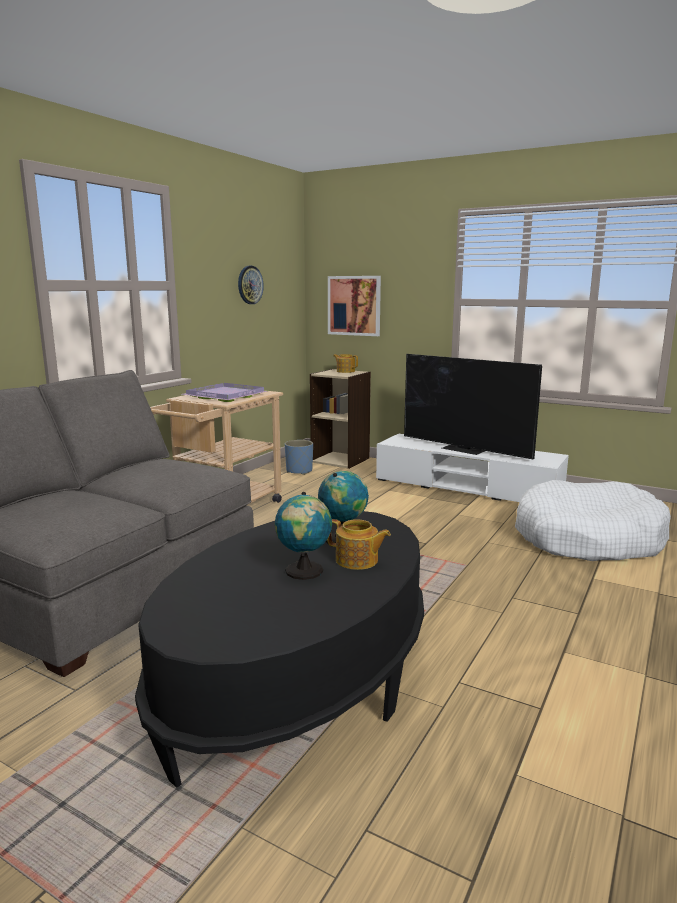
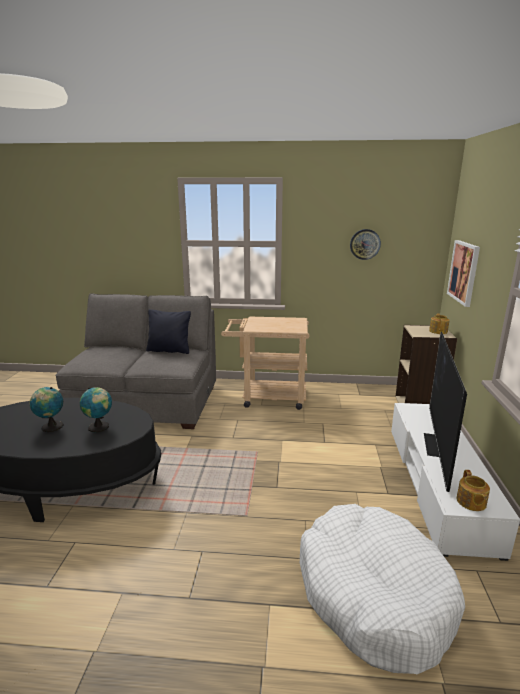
camera: 65 degrees right, 5 degrees up
(136, 469) = (169, 350): none -> black pillow
(226, 395) = (273, 324): purple tray -> none
(299, 471) = (369, 398): blue planter -> none
(357, 561) = (67, 438): teapot -> teapot (471, 502)

